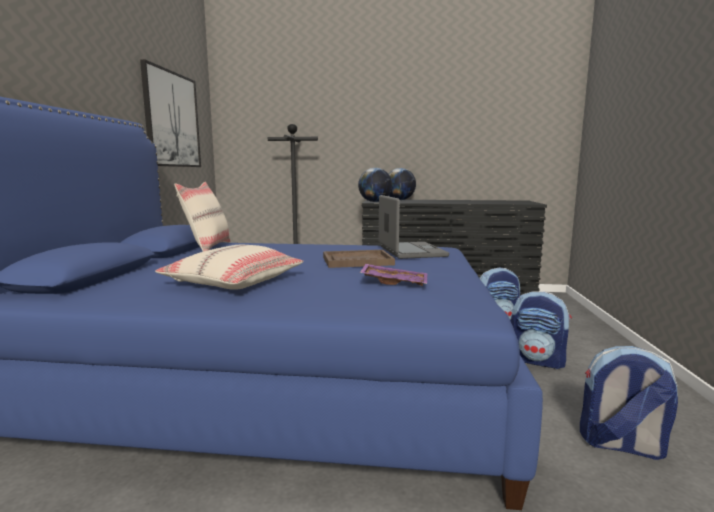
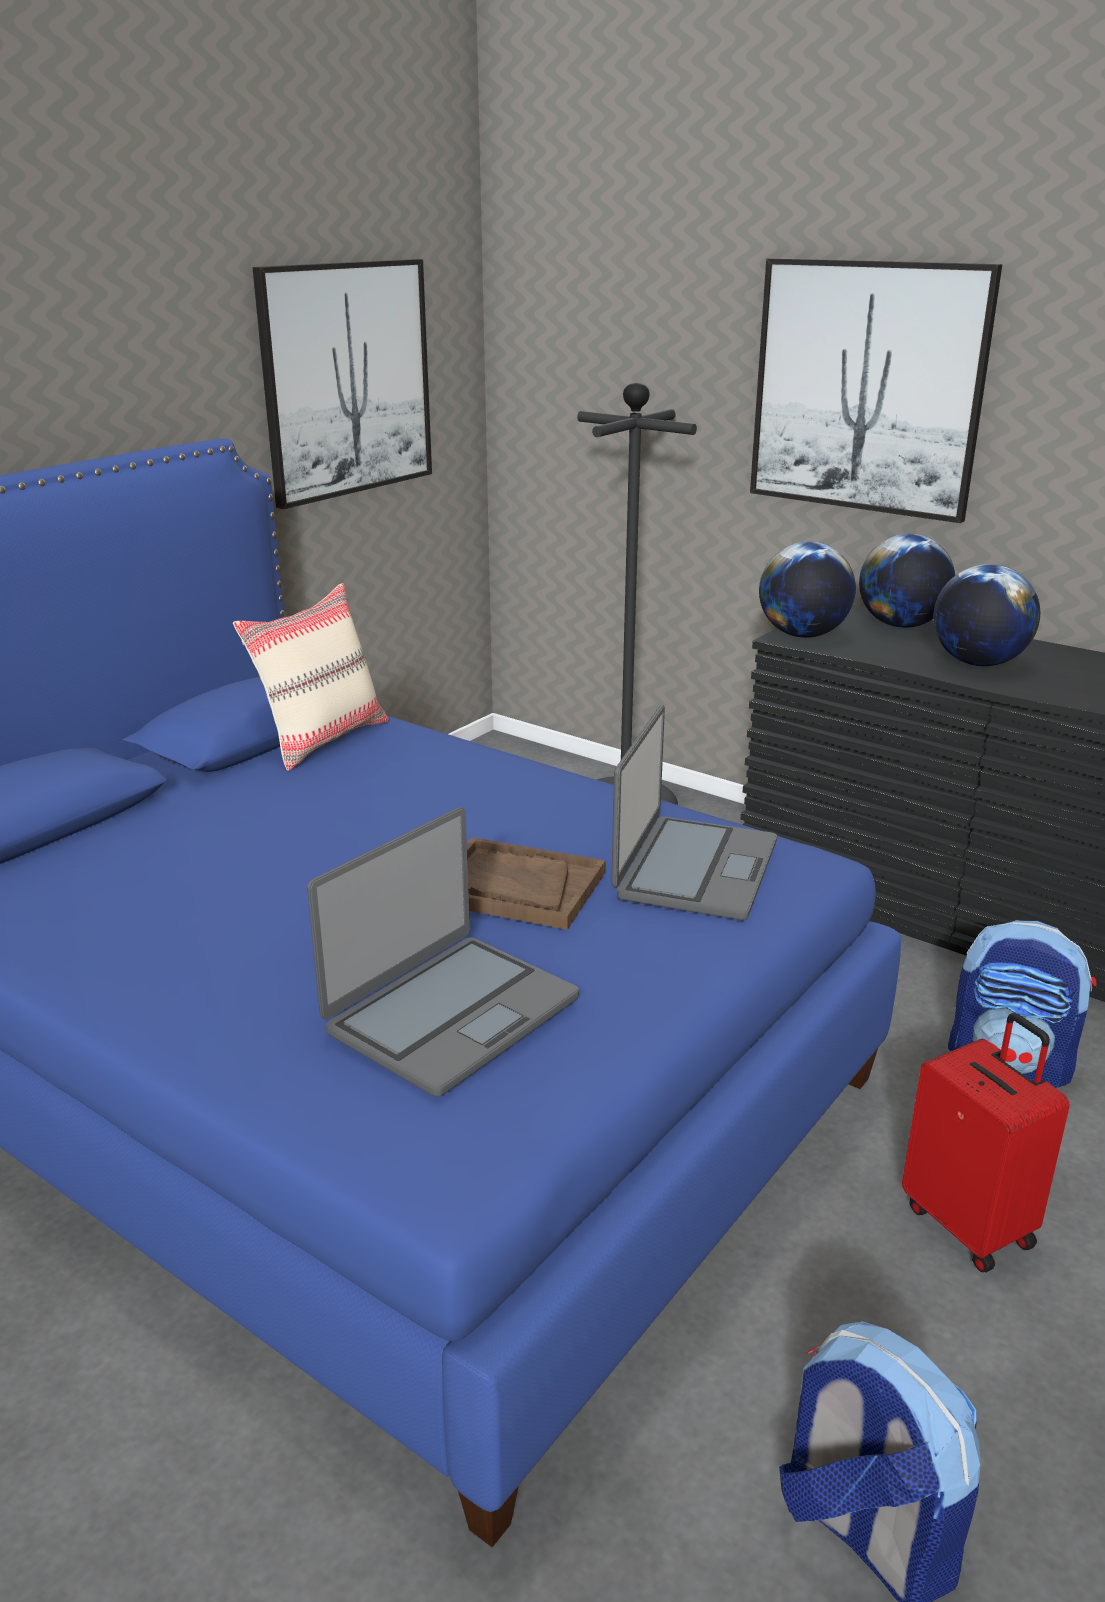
camera: 30 degrees right, 15 degrees up
(234, 282) = (212, 911): beige pillow -> none
(372, 125) = (867, 388): none -> picture
(394, 282) = (450, 1013): purple tray -> laptop
(436, 201) = (978, 663): none -> globe
(537, 360) = (970, 1224): backpack -> red suitcase

